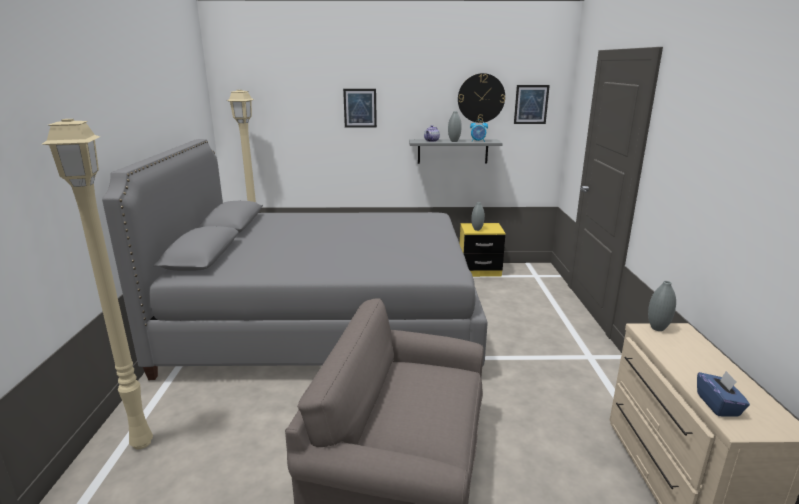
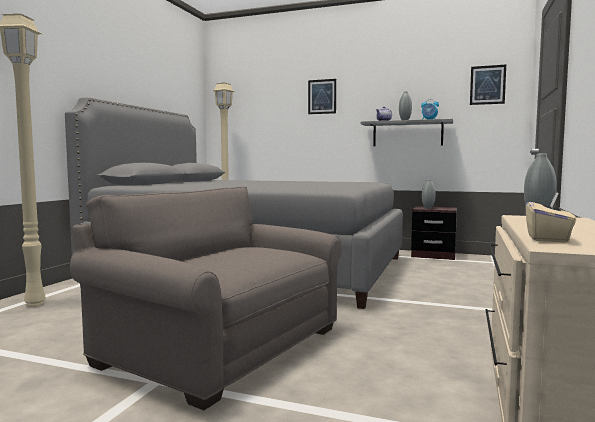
camera: 20 degrees right, 15 degrees down
(479, 270) = (433, 255): yellow nightstand -> brown nightstand
(481, 98) = (435, 81): wall clock -> none
(718, 405) = (548, 238): blue tissue box -> beige tissue box

